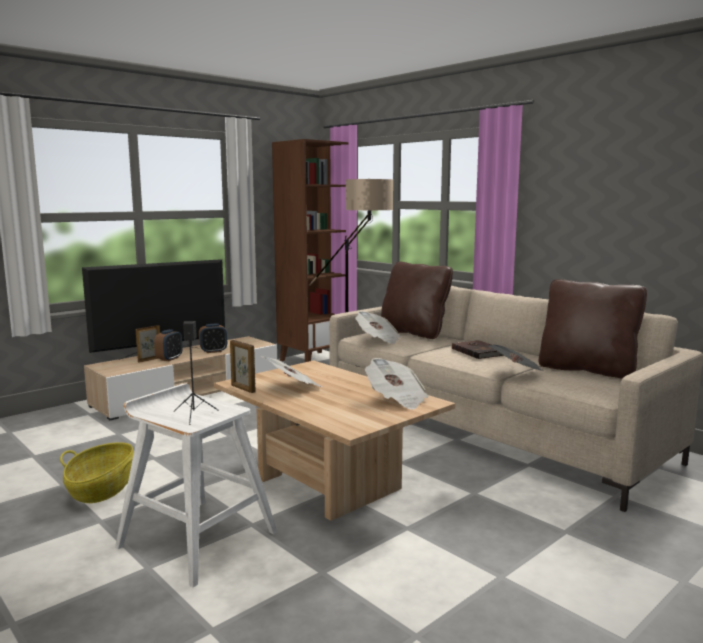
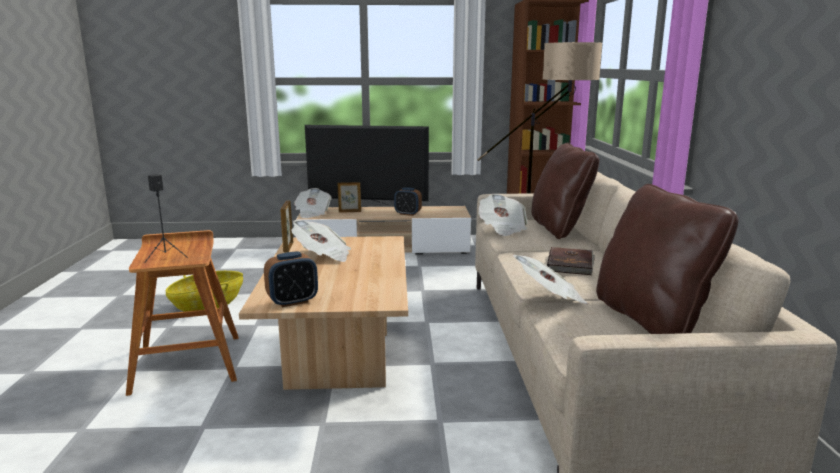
camera: 40 degrees right, 5 degrees up
(169, 359) = (364, 214): alarm clock -> alarm clock (292, 301)
(196, 539) = (188, 362): white stool -> brown stool
(396, 399) = (367, 290): newspaper -> newspaper (312, 213)

